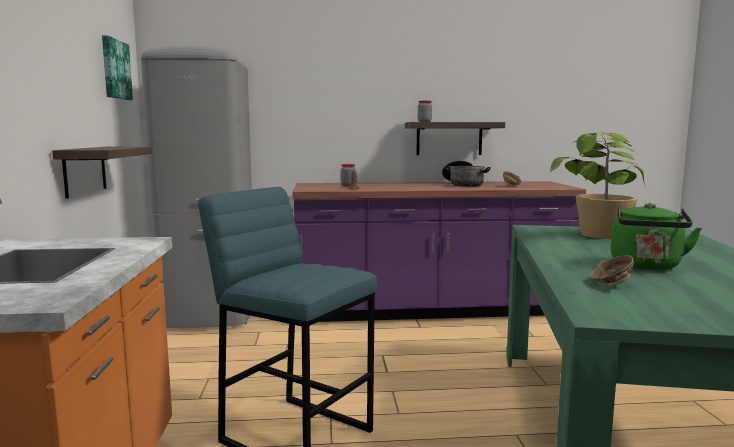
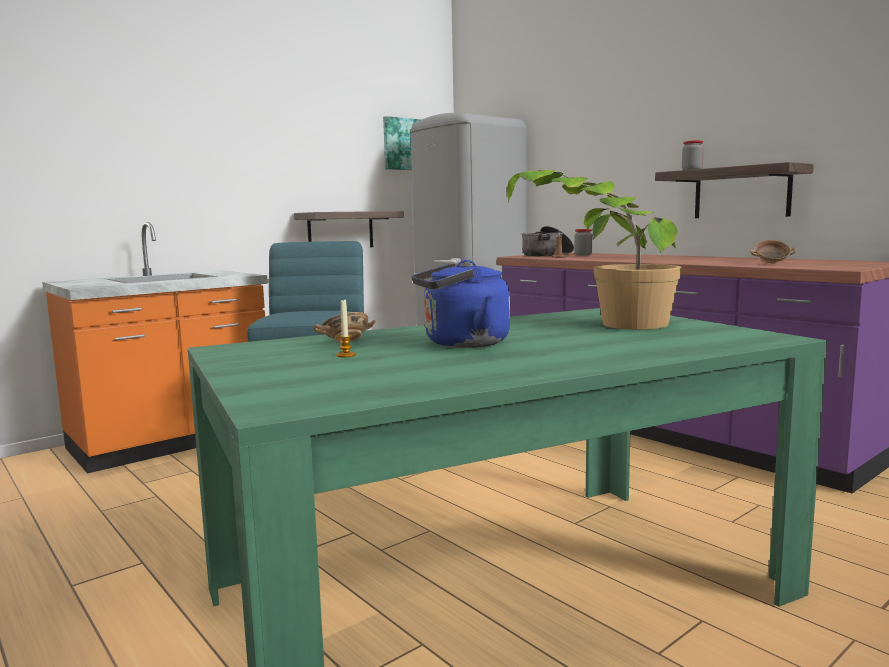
camera: 55 degrees right, 0 degrees up
(463, 184) = (719, 259): cooking pot -> cooking pot (547, 254)
(646, 266) = (461, 344): green kettle -> blue kettle
(675, 292) = (346, 355): none -> candle

